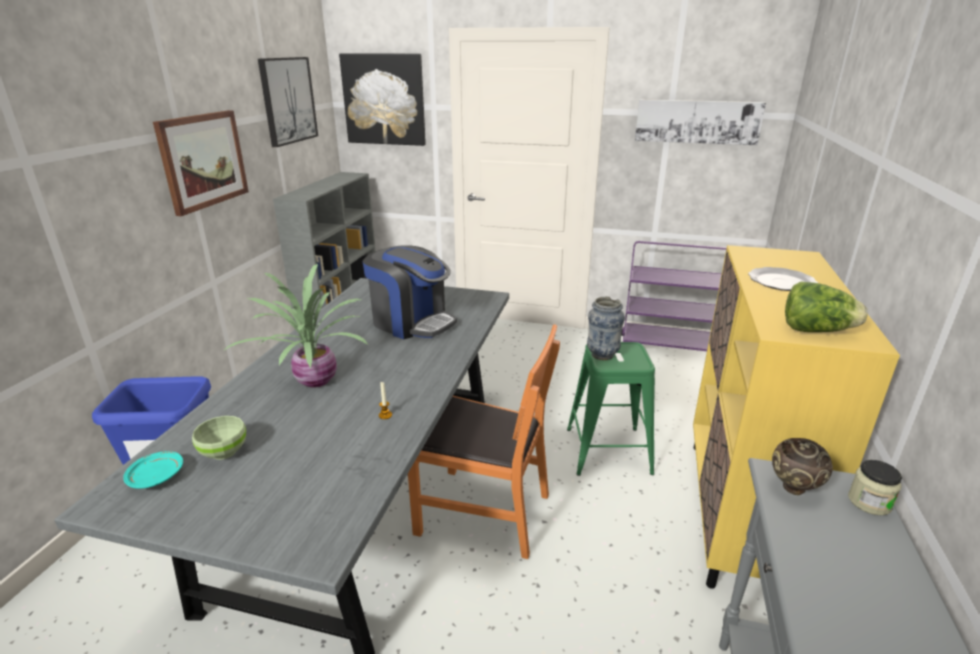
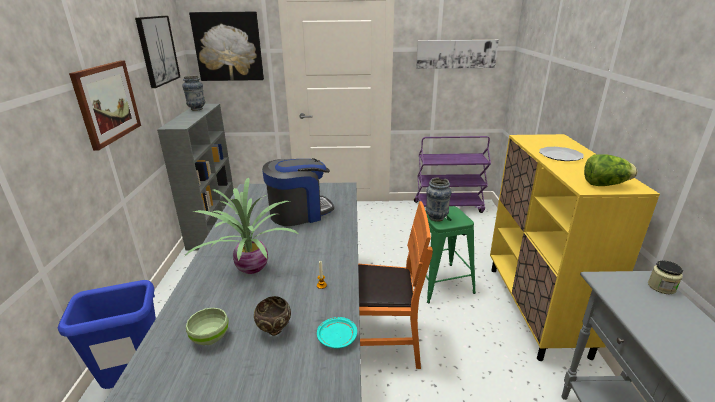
camera: 15 degrees left, 0 degrees up
(156, 477) = (163, 370): turquoise plate -> turquoise plate (337, 337)
(336, 178) = (197, 109): none -> vase
(412, 322) = (299, 213): coffee machine -> coffee machine turned 45 degrees counterclockwise
(793, 489) = (618, 287): brown bowl -> brown bowl (274, 331)

